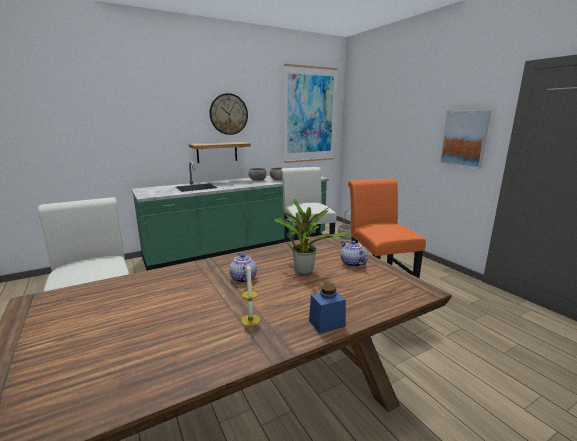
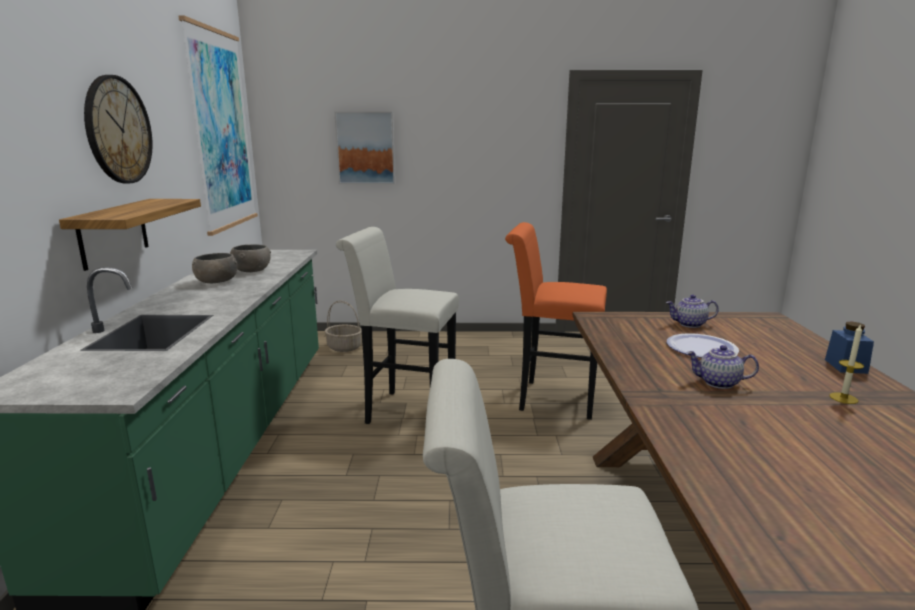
camera: 60 degrees left, 0 degrees up
(303, 270) = (701, 348): potted plant -> plate
(464, 138) = (508, 161): picture -> picture (365, 148)

